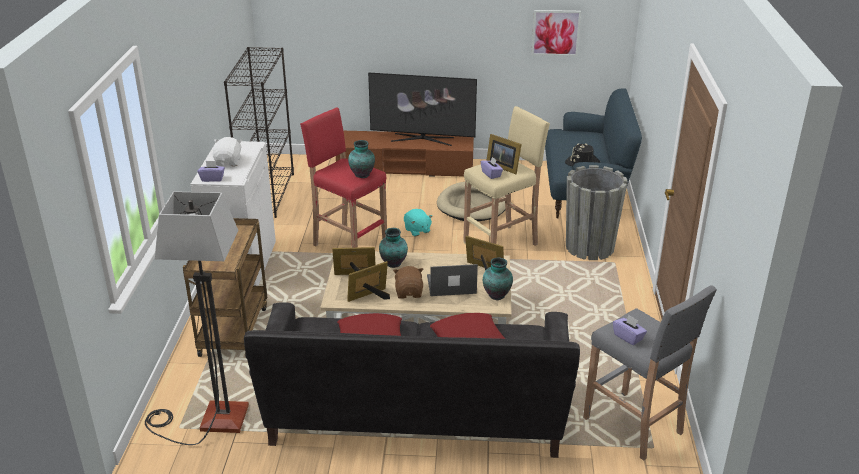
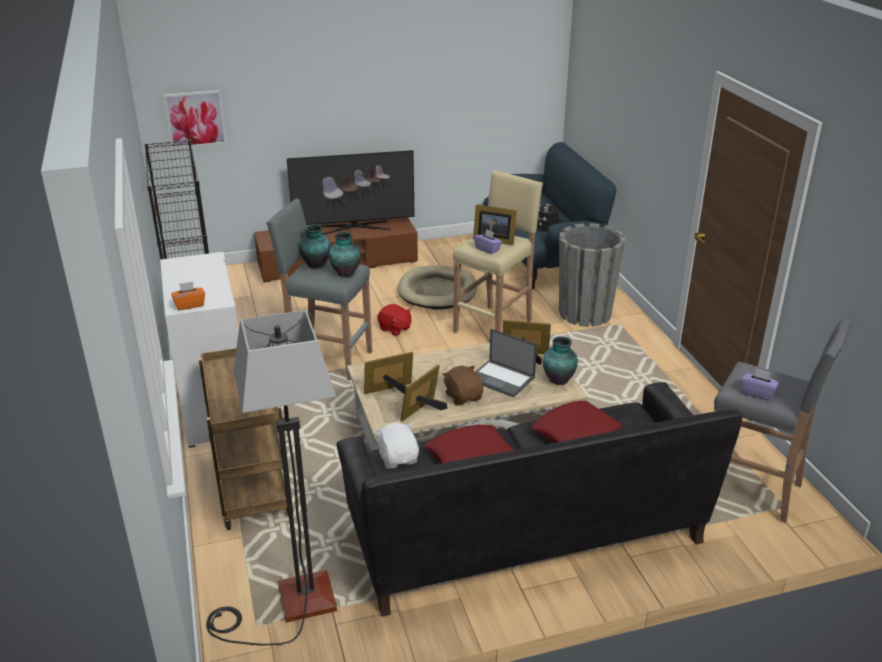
camera: 20 degrees left, 0 degrees up
(212, 179) = (189, 305): purple tissue box -> orange tissue box
(228, 162) = (195, 282): white plush toy -> white plush toy (398, 458)
(348, 245) = (327, 359): red stool -> grey stool
(393, 264) = (423, 368): vase -> vase (316, 265)
(417, 230) = (395, 329): turquoise plush toy -> red plush toy
(450, 285) = (502, 379): laptop -> laptop turned 120 degrees counterclockwise
(555, 32) = (486, 89): picture -> picture (195, 119)

